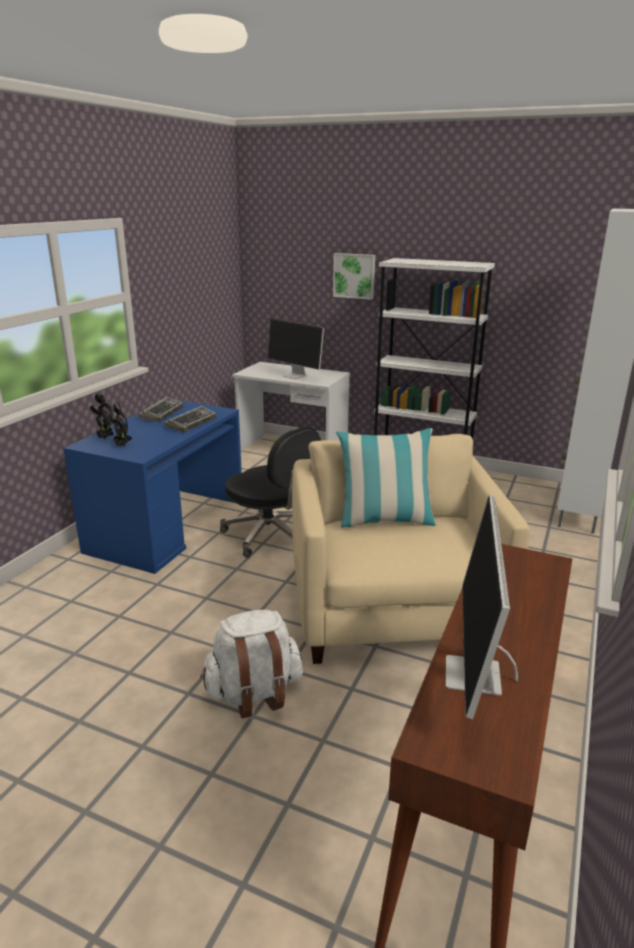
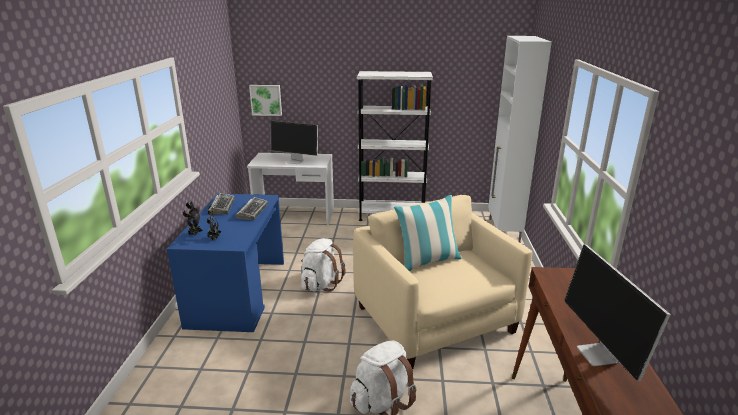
camera: 20 degrees left, 0 degrees up
(271, 535) = (321, 284): black office chair -> white backpack
(354, 276) = (330, 84): picture -> picture (266, 100)

